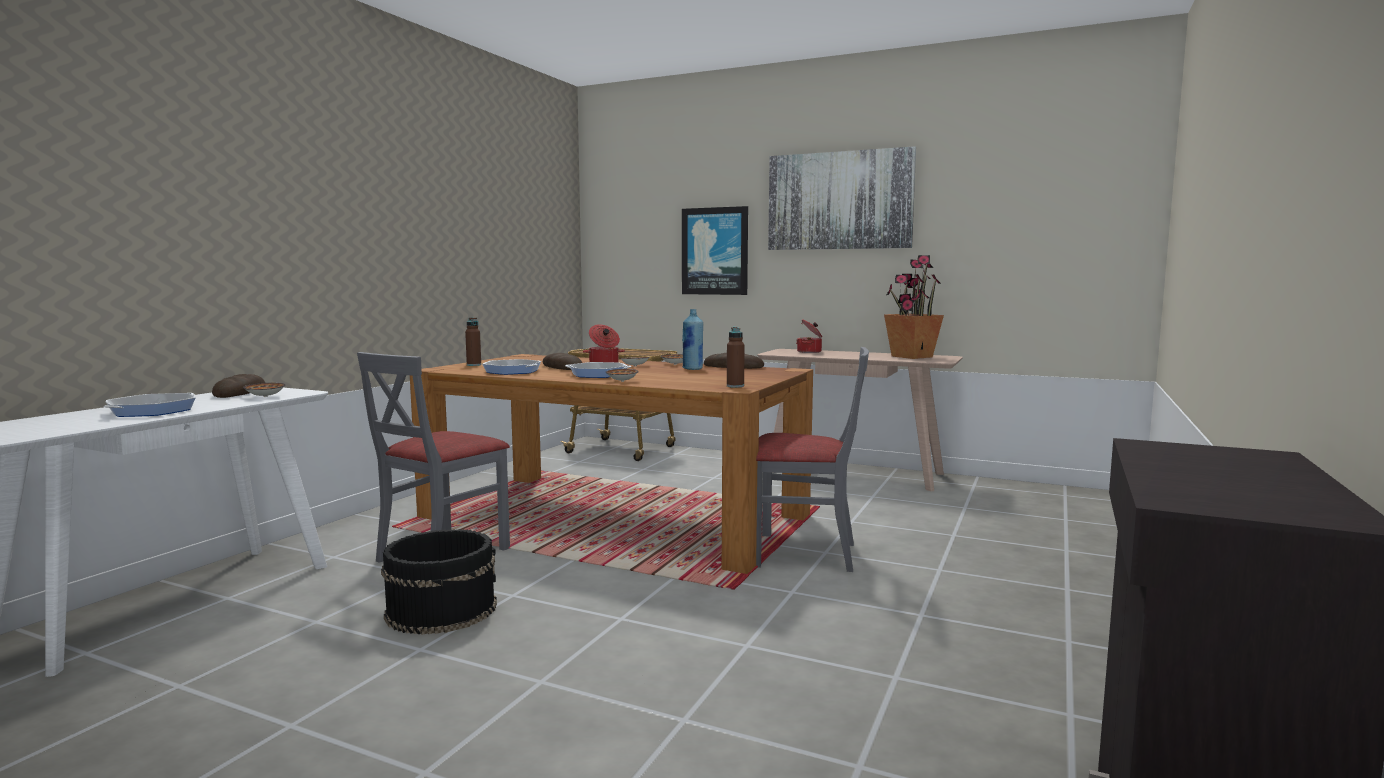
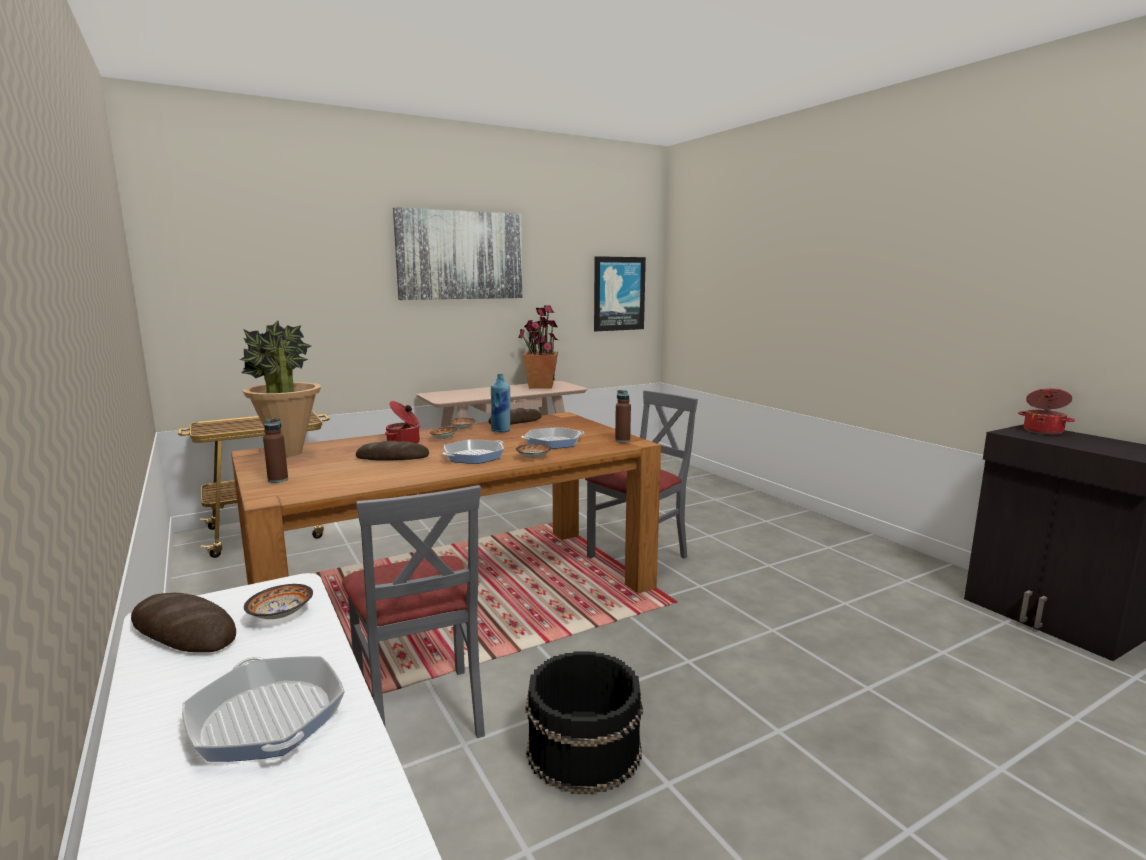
camera: 55 degrees left, 5 degrees up
(512, 371) = (377, 475): frying pan -> frying pan (553, 442)
(534, 358) = (289, 454): none -> potted plant
(715, 251) = (337, 301): picture -> picture (618, 293)
(810, 352) = (459, 393): cooking pot -> cooking pot (1043, 431)

